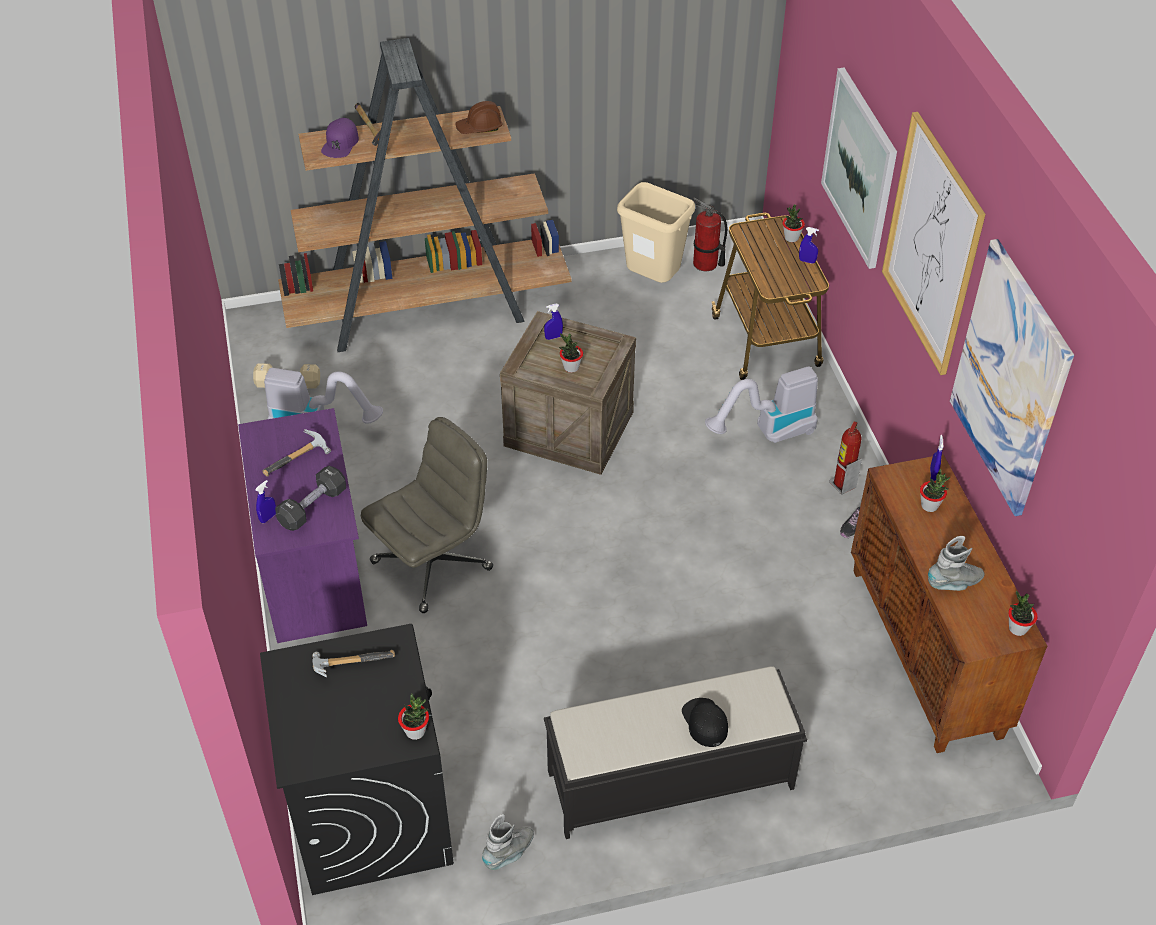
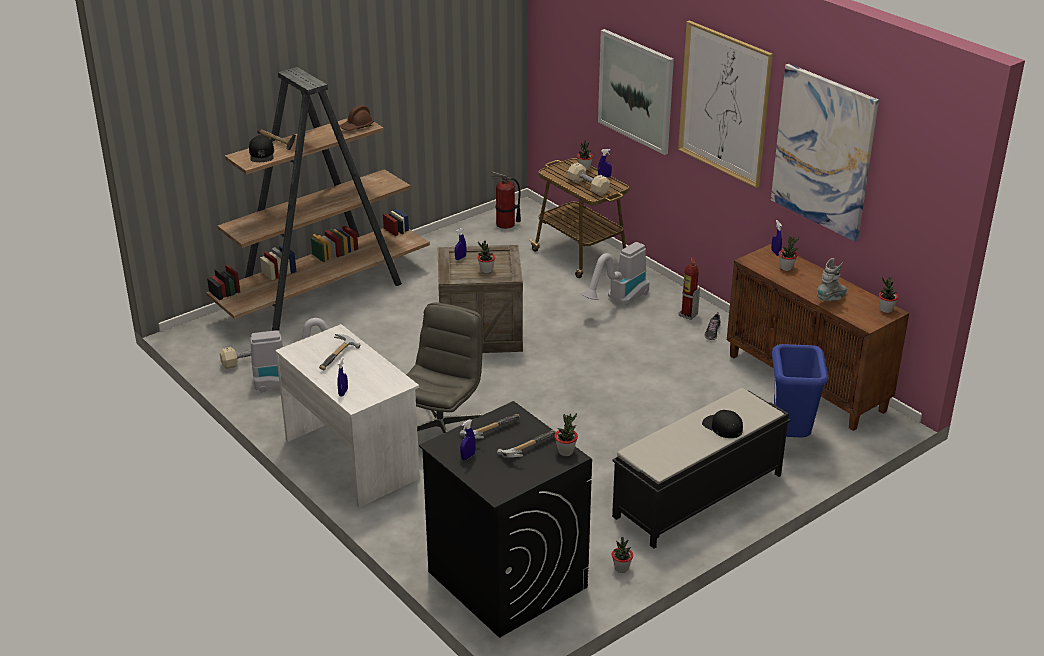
camera: 25 degrees left, 15 degrees down
(300, 694) = (468, 457): none -> blue spray bottle
(312, 507) = (372, 378): black dumbbell -> none
(314, 567) = (352, 458): purple desk -> white desk
(340, 143) = (262, 154): purple cap -> black cap
(373, 708) = (525, 449): none -> hammer
(509, 853) = (621, 568): grey boot -> potted plant
(653, 281) = (476, 241): beige trash can -> none
(775, 271) = (588, 187): none -> beige dumbbell
(845, 733) = (790, 438): none -> blue trash can

